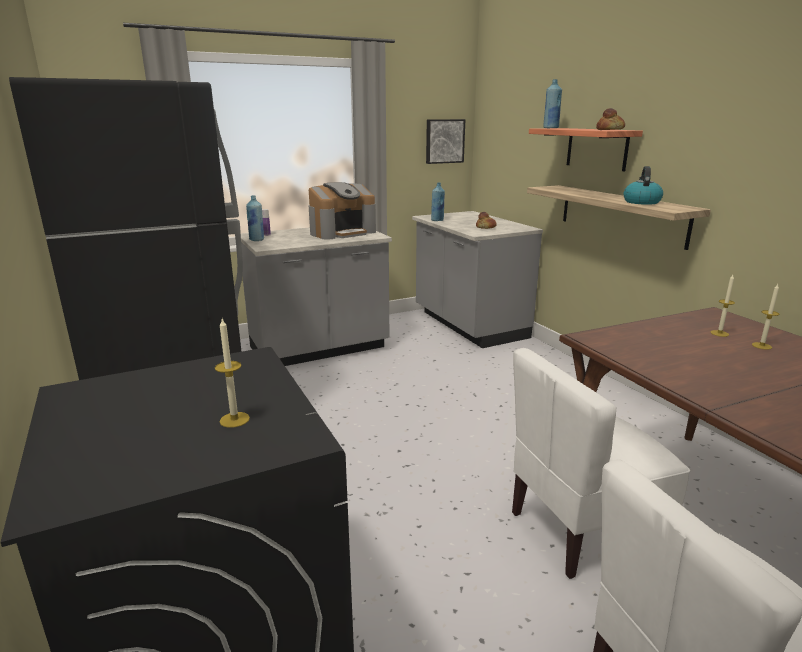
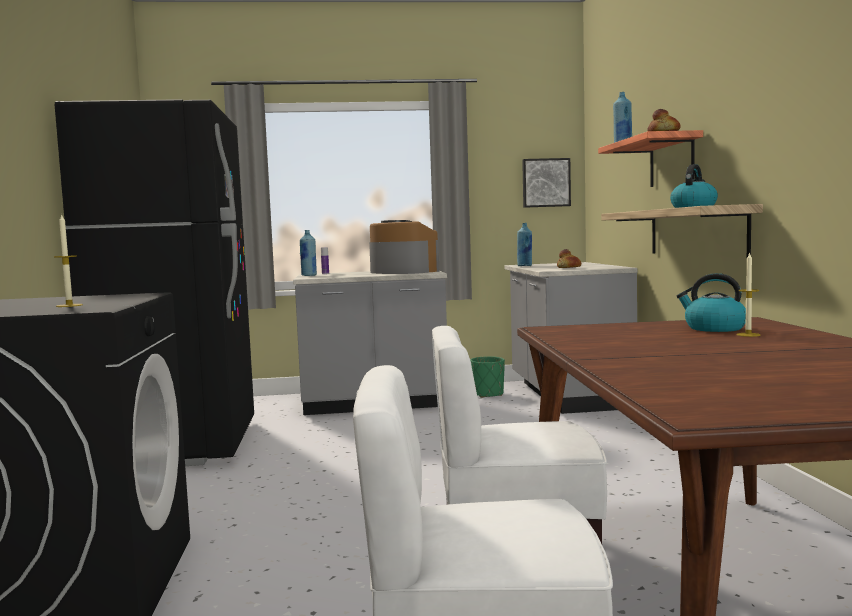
camera: 20 degrees right, 15 degrees down
(342, 232) = (402, 272): coffee machine -> coffee machine turned 120 degrees counterclockwise
(406, 328) = (488, 394): none -> green planter
(719, 333) = (714, 328): candle -> kettle

